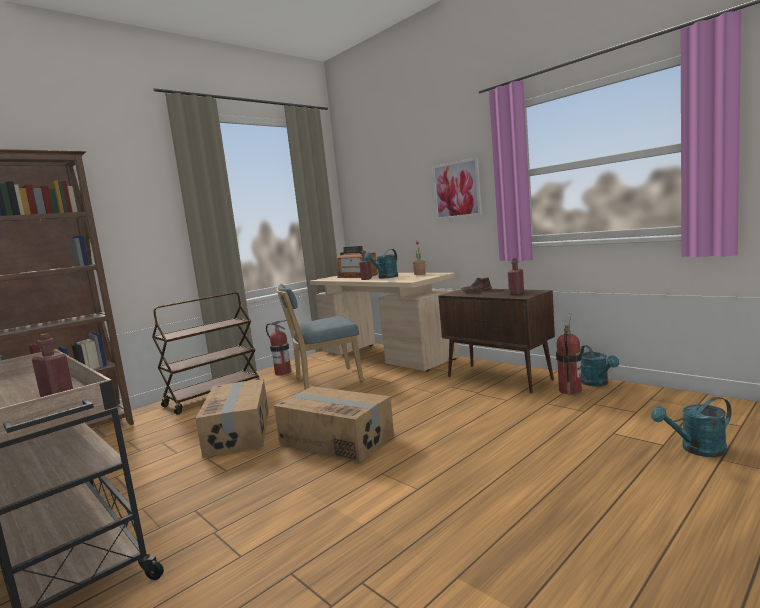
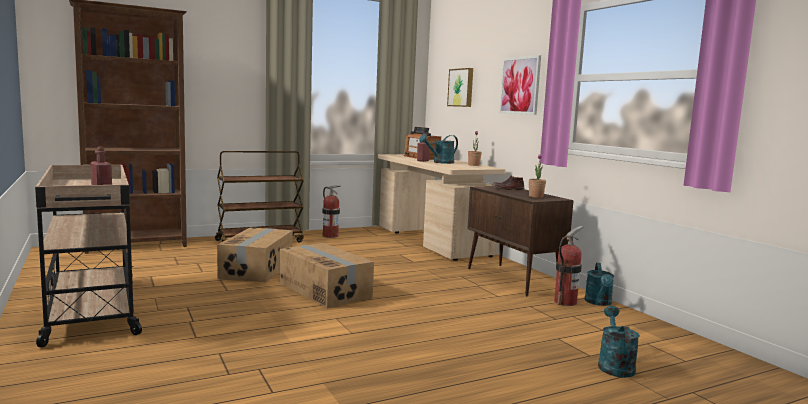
camera: 15 degrees right, 0 degrees up
(325, 380) = (359, 248): blue chair -> none
(384, 202) = (461, 87): none -> picture
(516, 293) = (536, 196): red bottle -> potted plant
(697, 450) = (614, 365): turquoise watering can -> turquoise watering can turned 90 degrees clockwise

